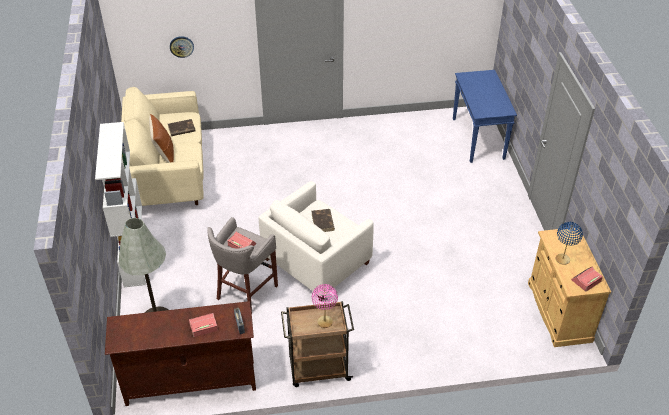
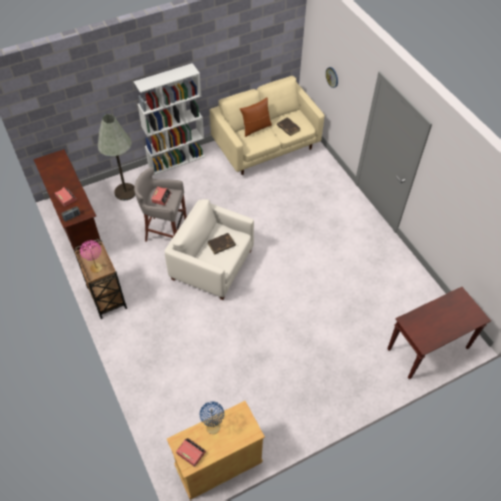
camera: 70 degrees right, 10 degrees up
(478, 139) = (427, 349): blue console table -> brown console table

